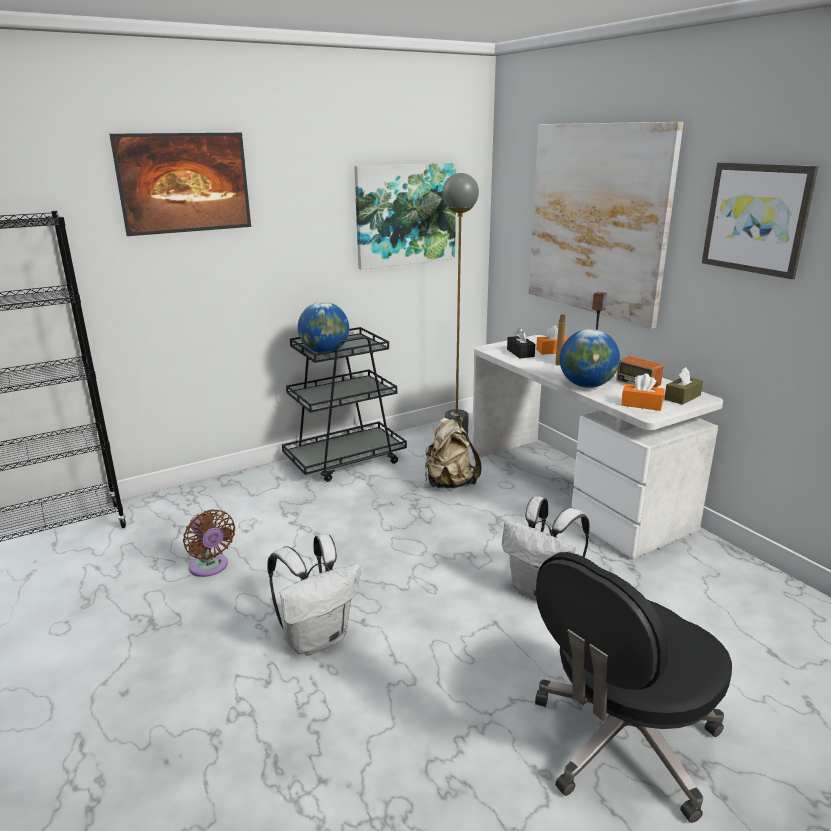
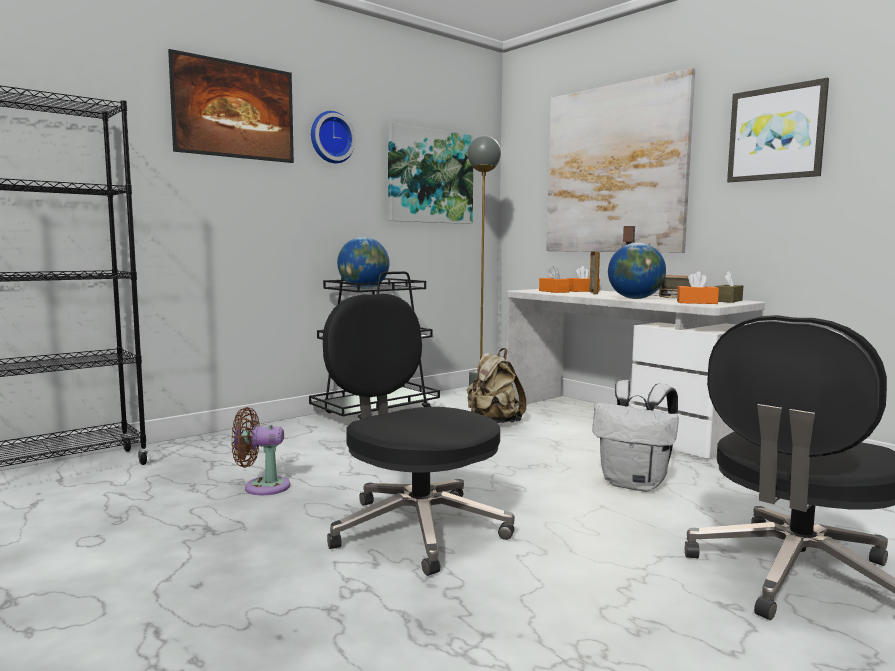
camera: 10 degrees left, 15 degrees down
(210, 567) = (262, 487): brown fan -> brown fan turned 135 degrees clockwise
(290, 193) = (331, 137): none -> wall clock
(317, 638) = (415, 528): white backpack -> black office chair
(520, 353) = (553, 291): black tissue box -> orange tissue box

